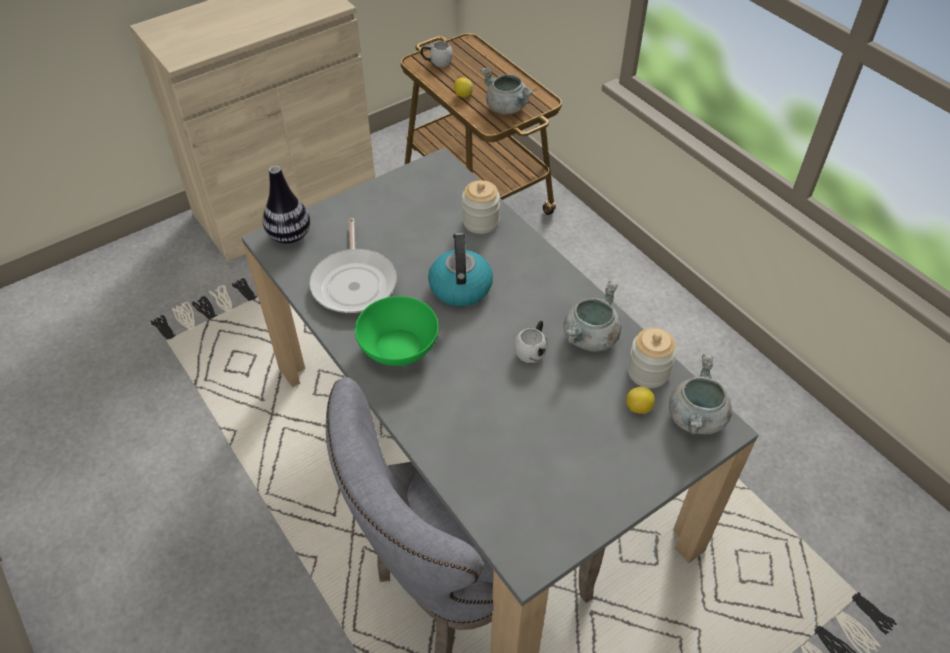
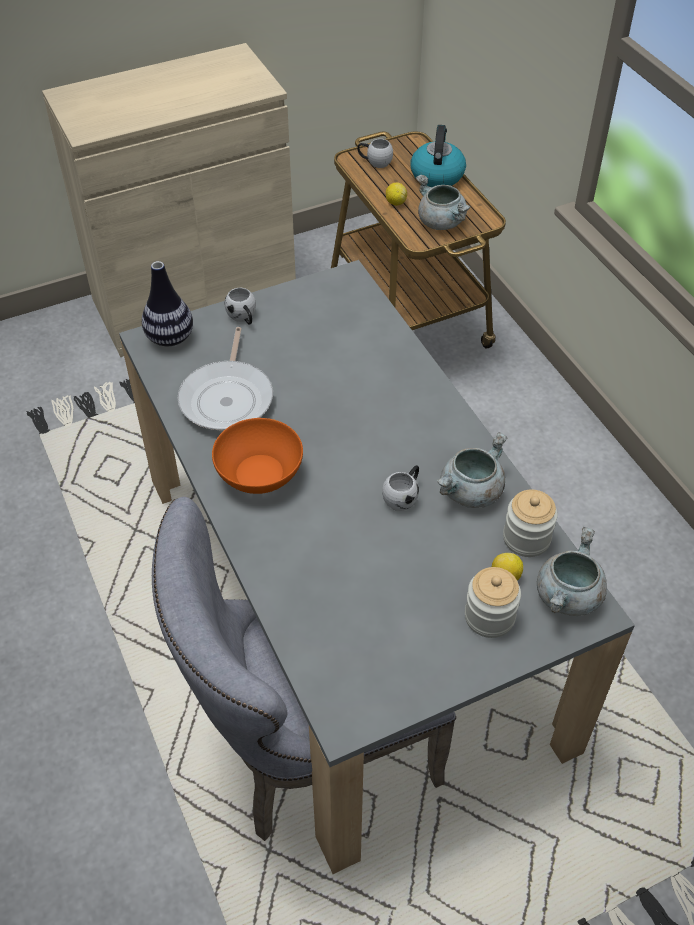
camera: 10 degrees right, 0 degrees up
(353, 210) = (243, 318): none -> white mug
(399, 347) = (259, 474): green bowl -> orange bowl
(460, 286) = (340, 416): kettle -> kettle (437, 174)
(480, 222) = (379, 348): jar -> jar (489, 617)

